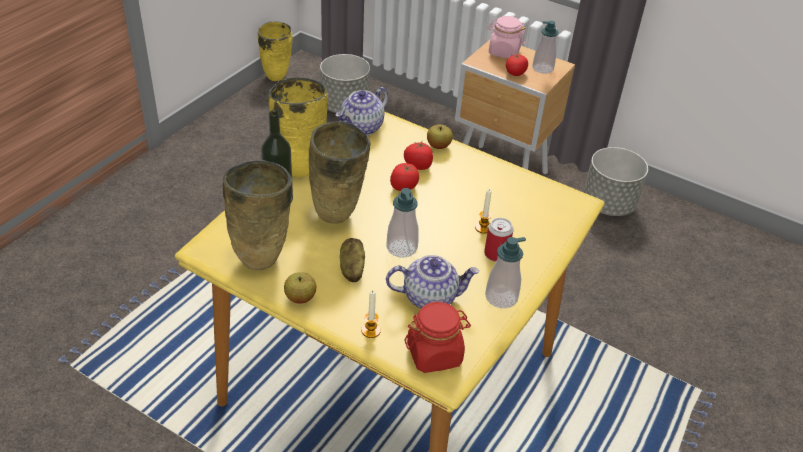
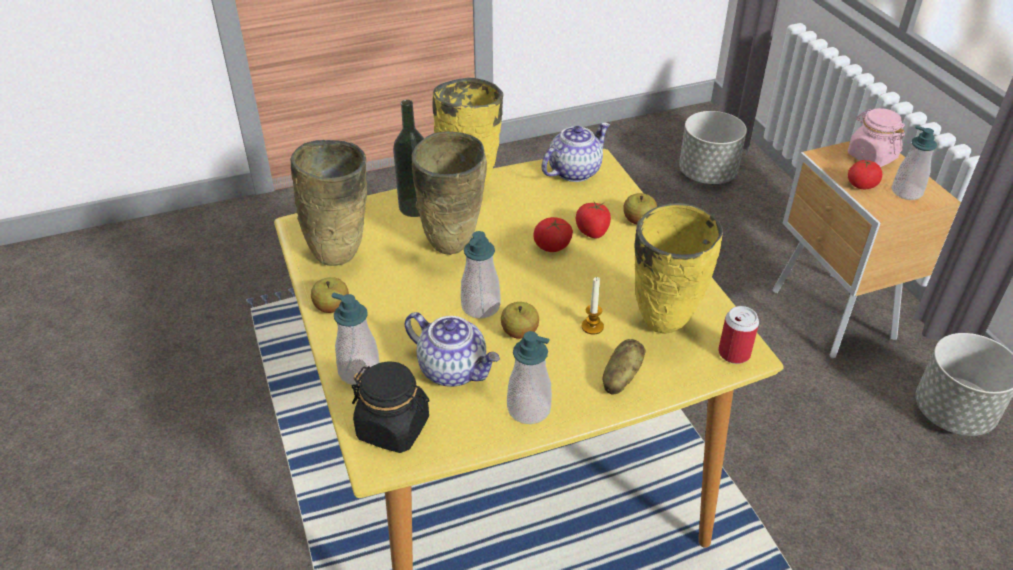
camera: 40 degrees right, 0 degrees up
(276, 78) = (658, 122): yellow vase -> yellow vase (663, 325)
(351, 269) = (408, 303): potato -> potato (620, 377)
(362, 128) = (574, 171): teapot -> teapot turned 150 degrees clockwise
(371, 330) = (359, 371): candle -> soap dispenser
(434, 354) = (393, 428): red jar -> black jar
(444, 253) = (519, 332): none -> apple
(496, 254) = (575, 361): can -> can (734, 353)

